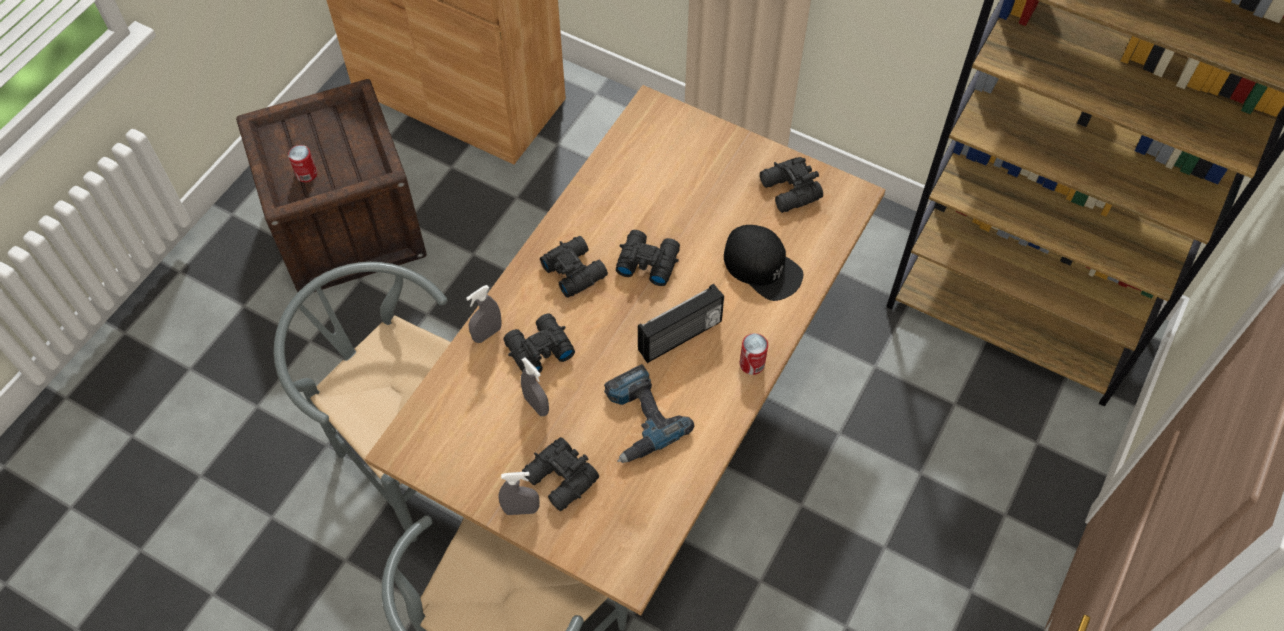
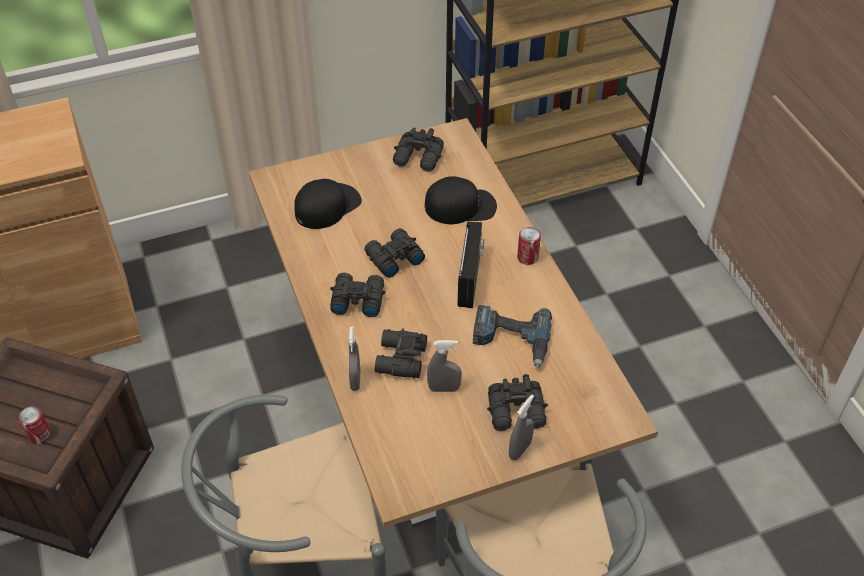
camera: 50 degrees left, 10 degrees down
(659, 169) = (327, 206): none -> black cap

